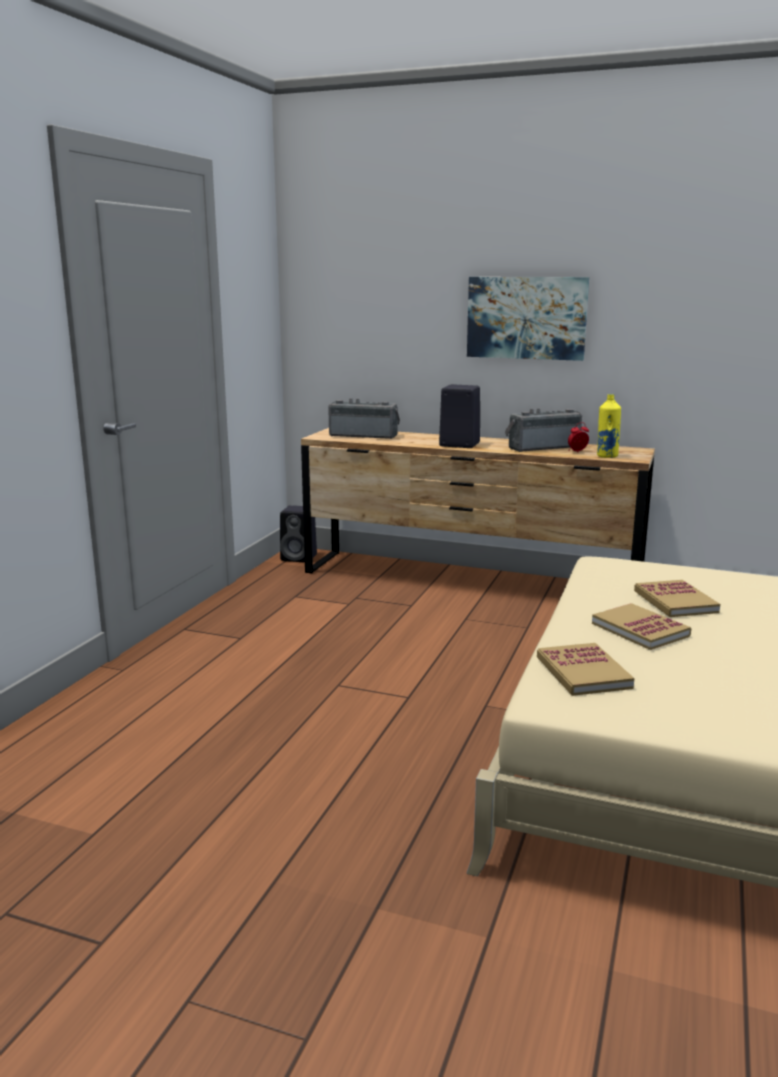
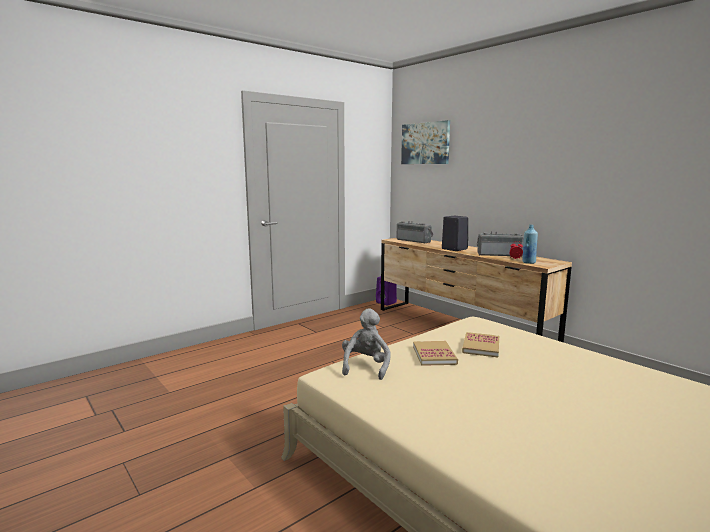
camera: 30 degrees right, 5 degrees down
(300, 557) = (386, 302): black speaker -> purple speaker
(526, 318) = (502, 179): picture -> picture (425, 143)
(583, 673) = (366, 367): book -> grey plush toy
(606, 456) = (528, 262): yellow bottle -> blue bottle

